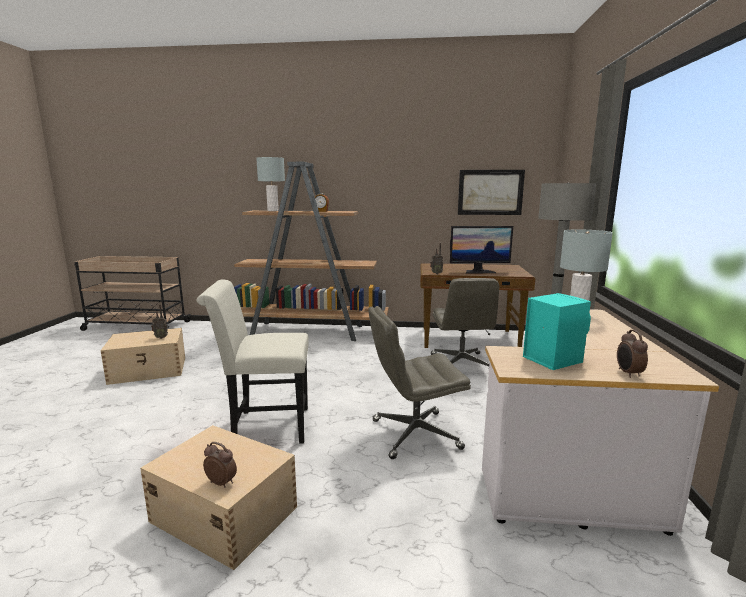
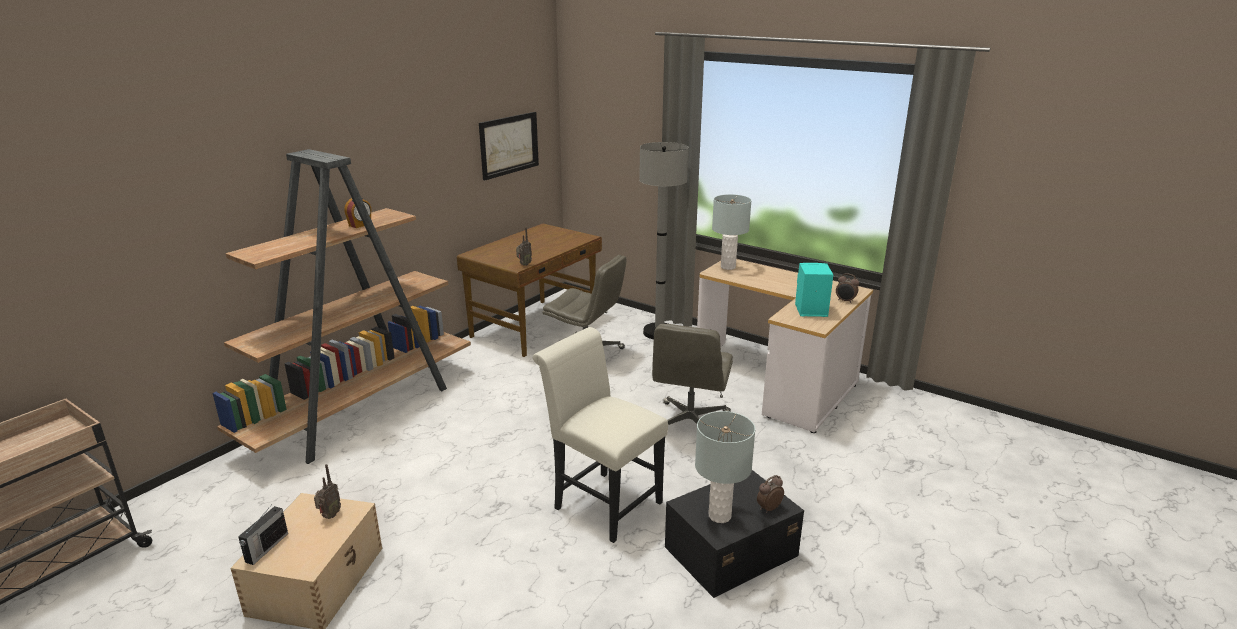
camera: 60 degrees left, 10 degrees up
(129, 334) = (266, 548): none -> radio
(224, 513) = (729, 551): beige storage box -> black storage box
(265, 427) = (602, 502): white chair -> white chair turned 105 degrees clockwise
(273, 210) = (278, 244): grey table lamp -> grey table lamp (720, 516)
(478, 271) = (546, 247): monitor -> none

